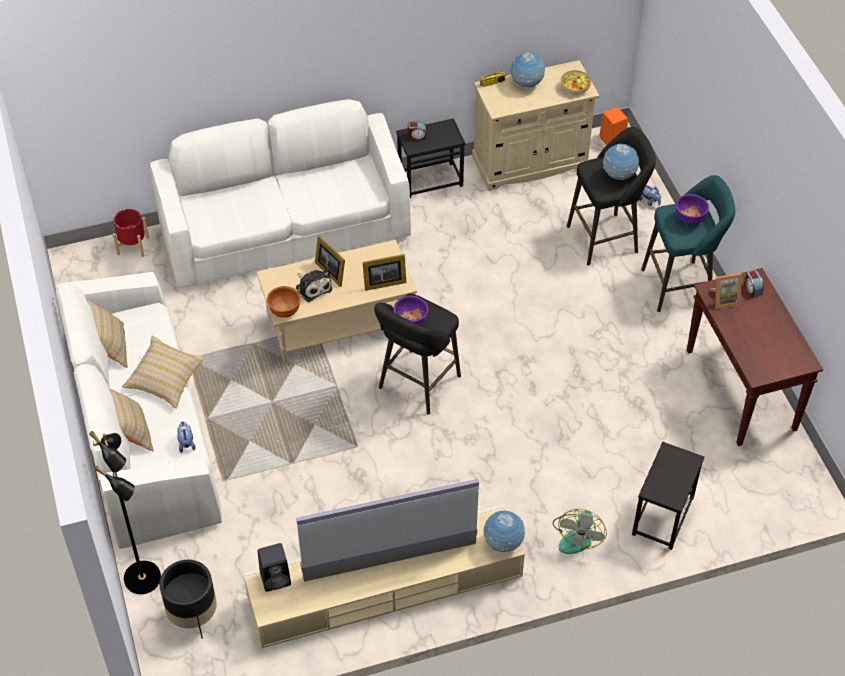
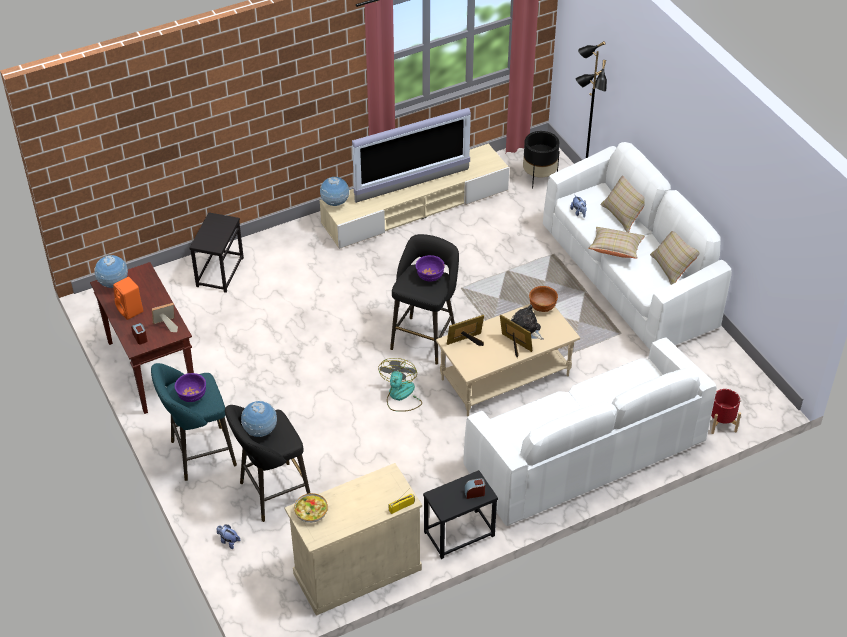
camera: 170 degrees right, 5 degrees down
(276, 578) = (486, 167): black speaker -> none
(526, 84) = (364, 509): globe -> globe (113, 284)
(577, 535) = (283, 252): fan -> fan (400, 396)
(611, 139) = (270, 615): orange speaker -> orange speaker (131, 310)

